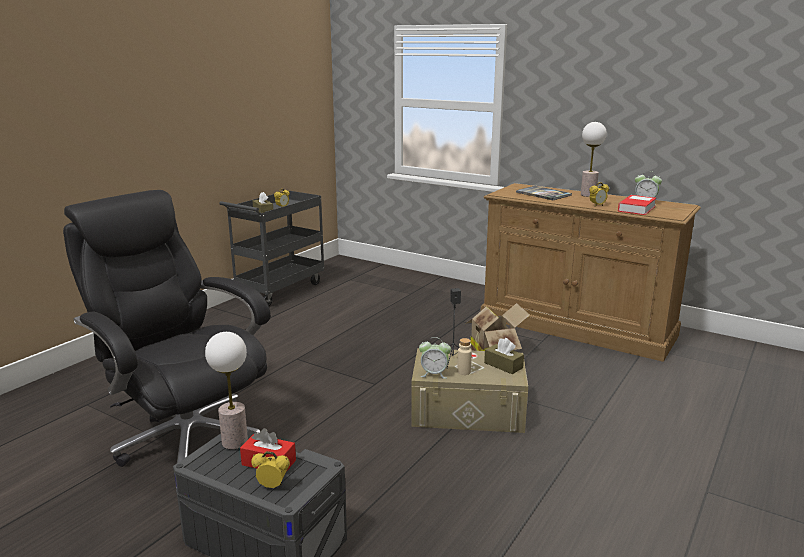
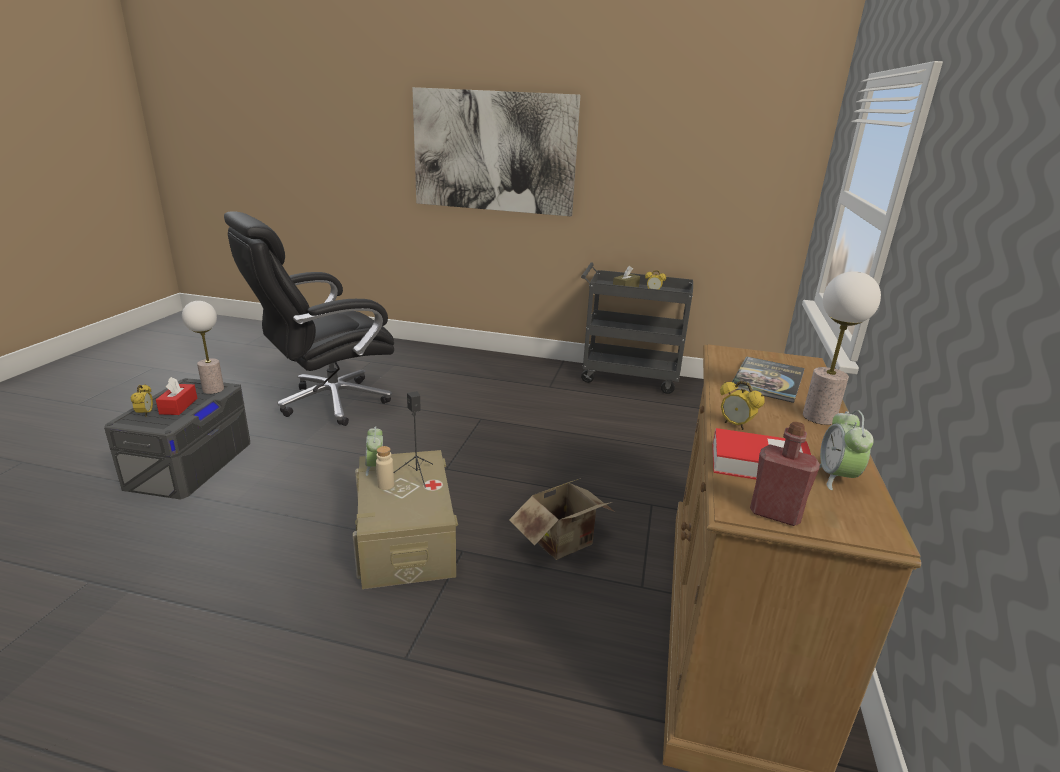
camera: 70 degrees right, 5 degrees up
(114, 113) = (494, 152): none -> picture
(185, 438) = (328, 404): black office chair -> black office chair turned 150 degrees counterclockwise
(503, 365) = (410, 511): brown tissue box -> none
(676, 213) = (775, 513): none -> red bottle

